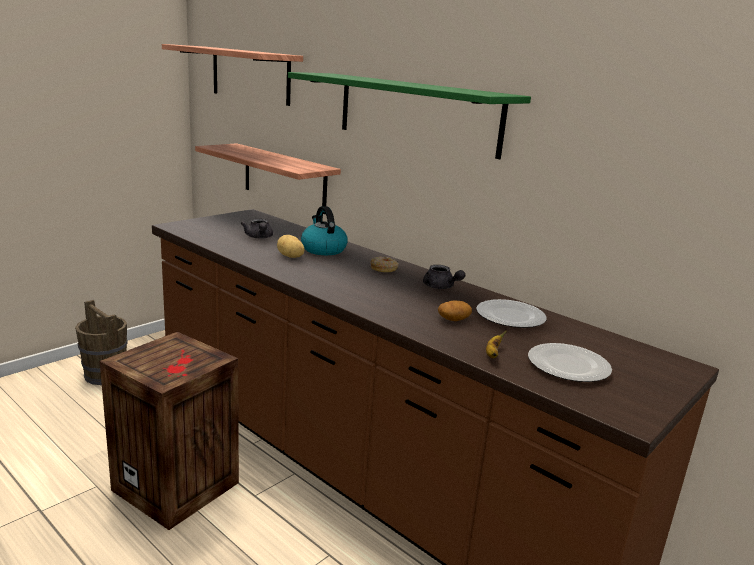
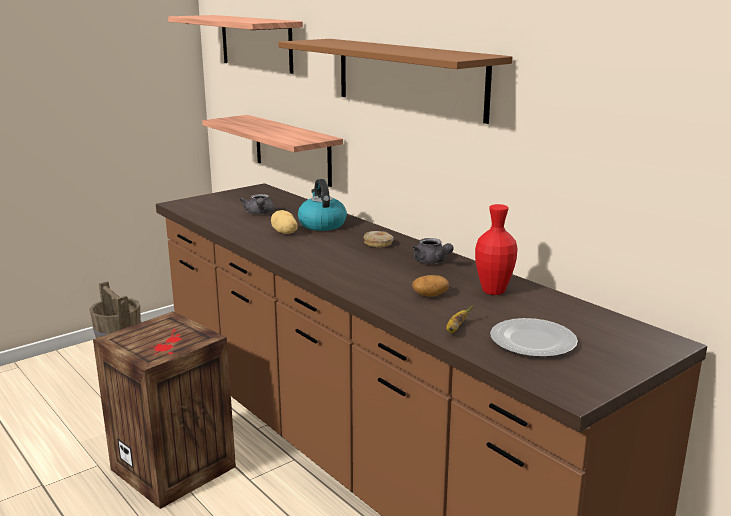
camera: 10 degrees right, 0 degrees up
(417, 113) = (409, 77): green shelf -> brown shelf
(509, 316) = (493, 291): plate -> red vase

